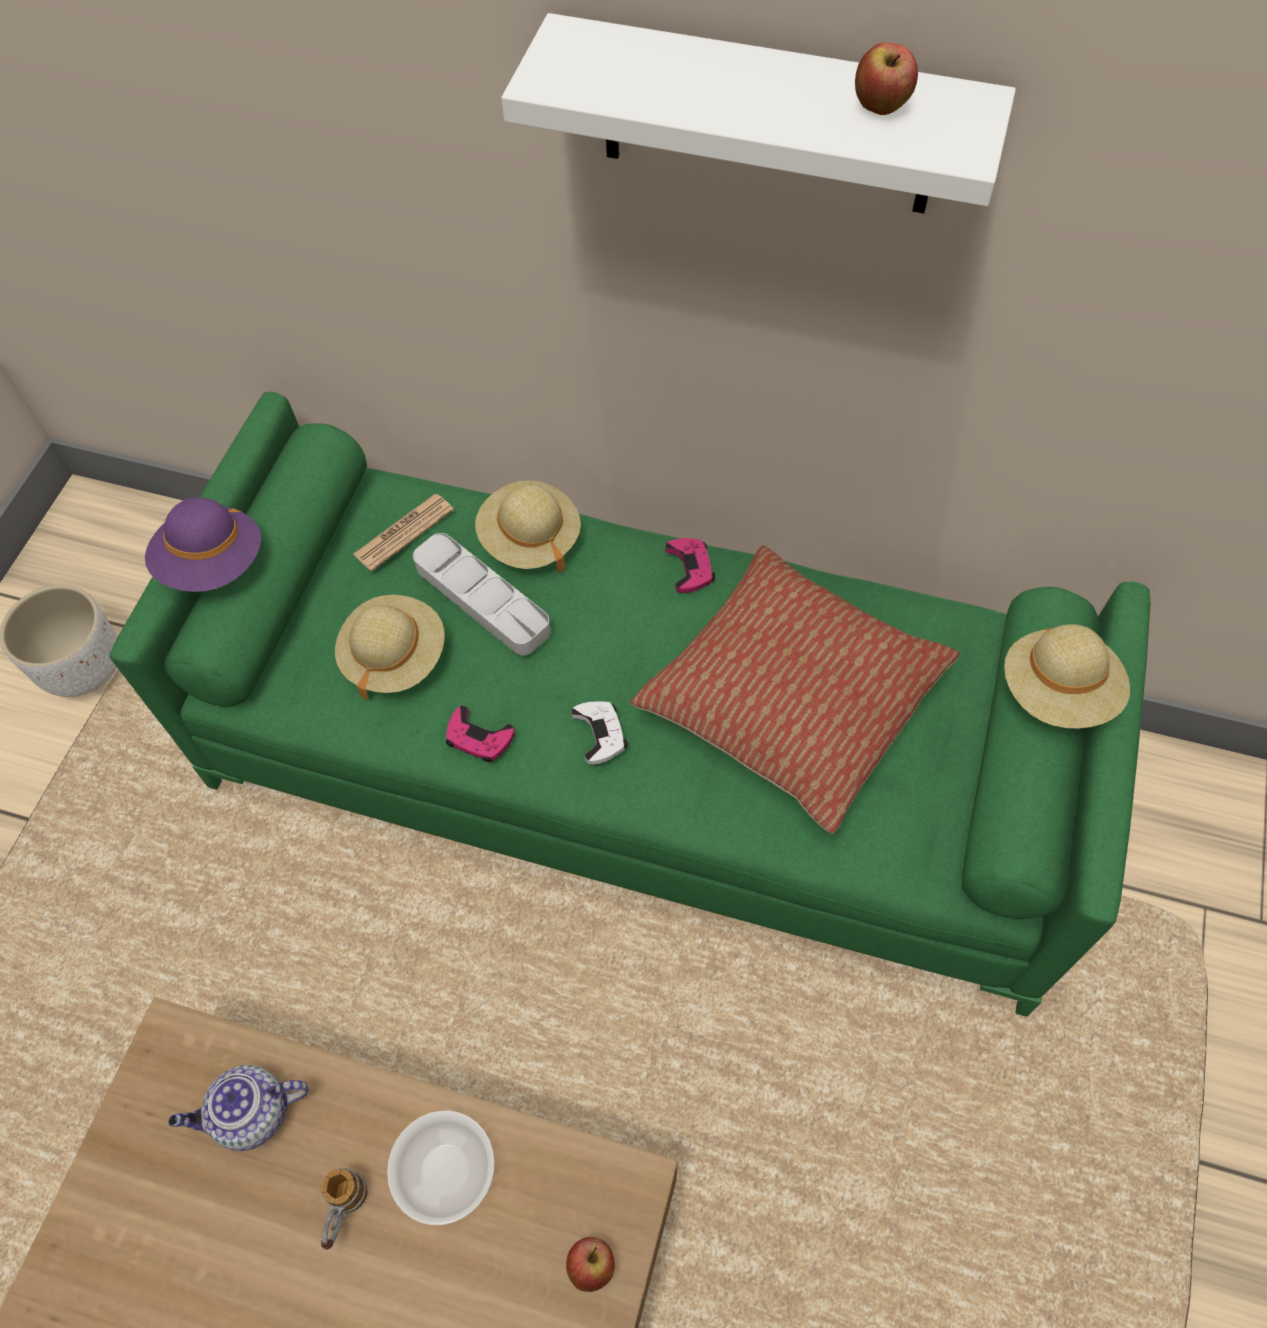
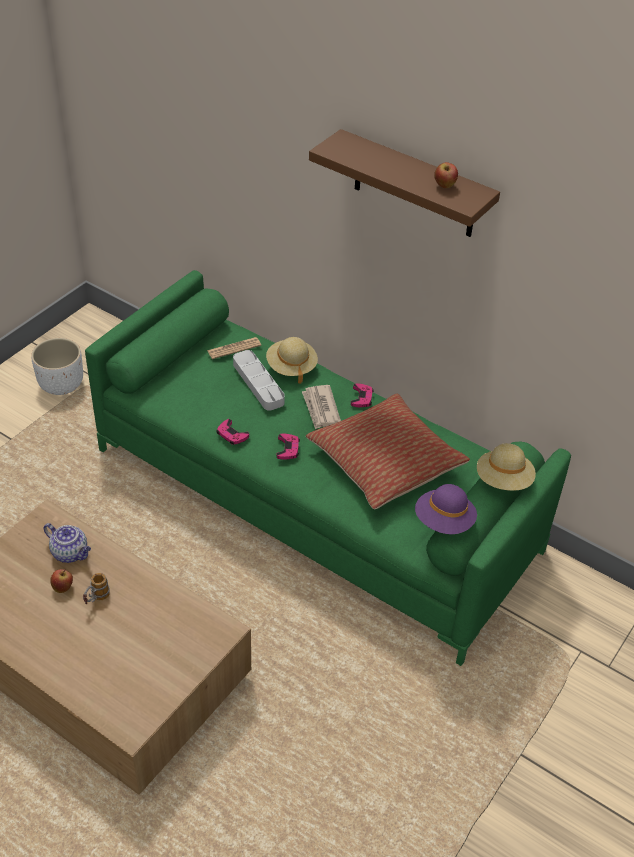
camera: 15 degrees right, 15 degrees down
(213, 564) = (143, 329): purple hat -> purple hat (444, 521)
(251, 1114) = (71, 553): teapot -> teapot turned 150 degrees counterclockwise
(394, 657) = (208, 394): beige hat -> none
(445, 1171) = (145, 599): bowl -> none
(591, 1266) = (194, 652): apple -> apple (63, 587)
(600, 733) = (288, 449): white game controller -> pink game controller
(624, 618) = (321, 408): none -> newspaper
(768, 118) = (414, 185): white shelf -> brown shelf

